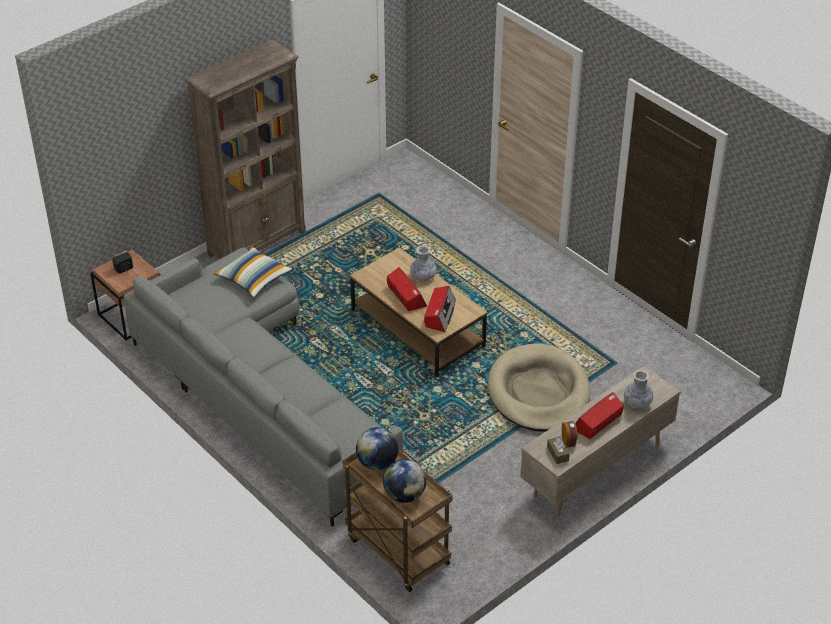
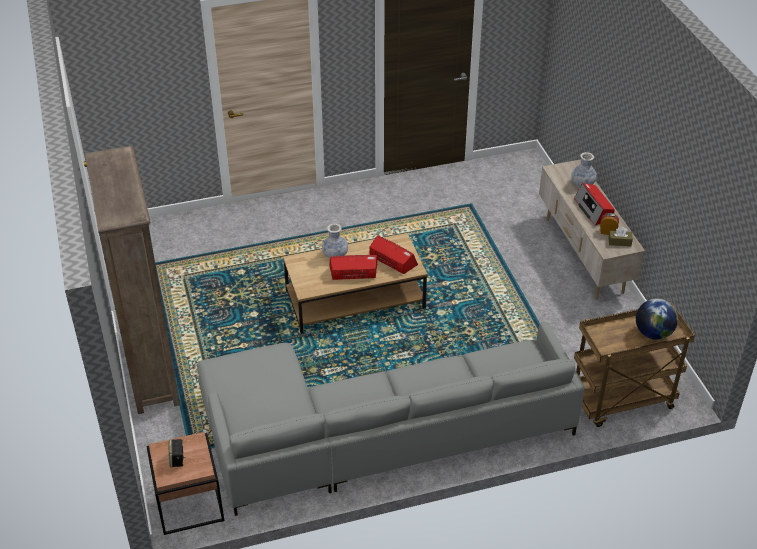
camera: 65 degrees left, 0 degrees up
(253, 279) = (260, 365): pillow -> none
(377, 463) = (606, 338): globe -> none
(538, 392) = (479, 256): beige dog bed -> none

